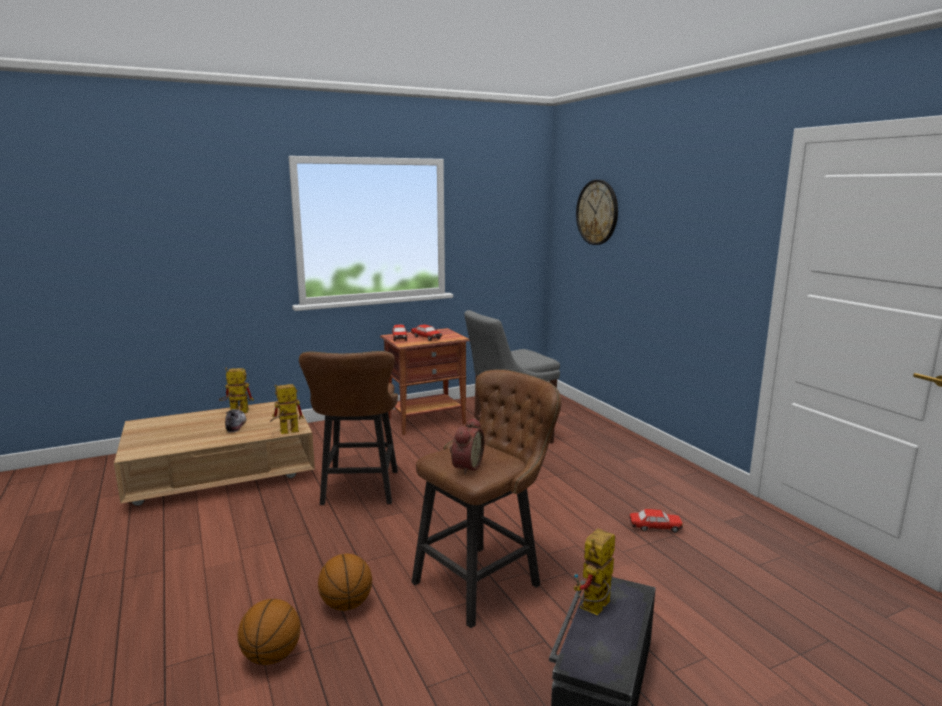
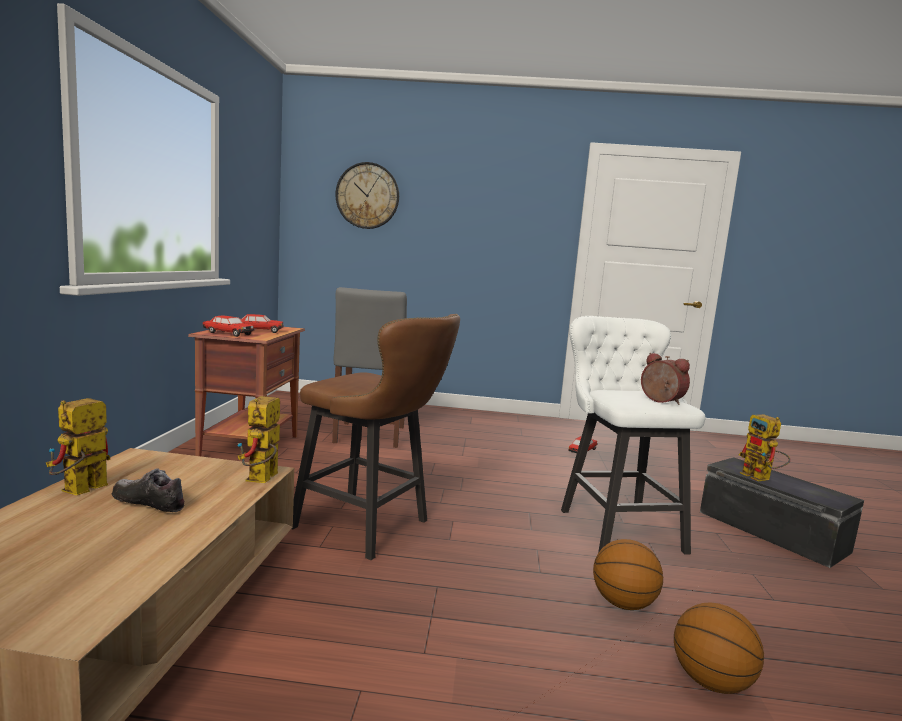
camera: 60 degrees left, 5 degrees down
(487, 577) = (614, 523): brown stool -> white stool

